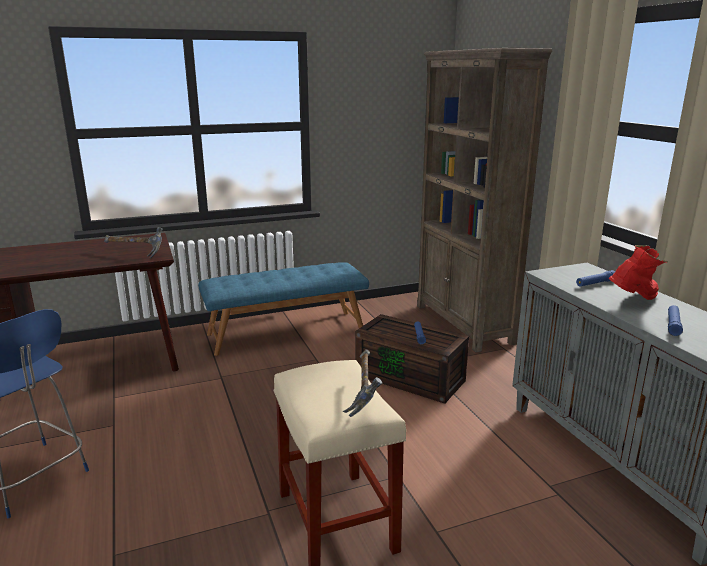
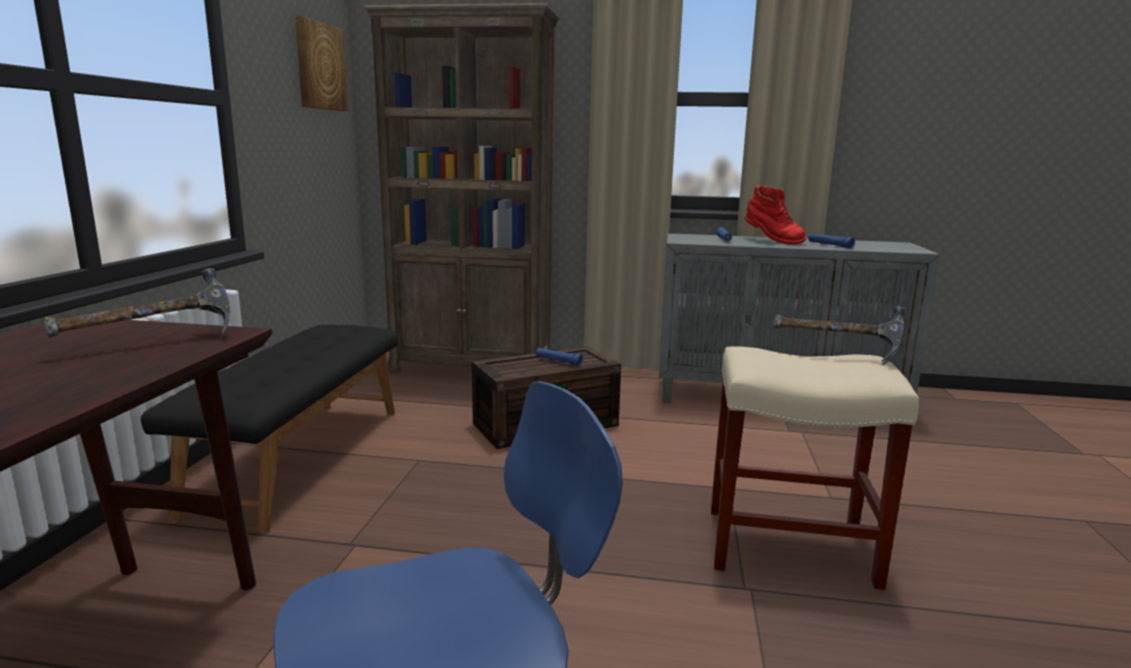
camera: 60 degrees left, 5 degrees down
(286, 332) = (300, 457): blue bench -> black bench
(407, 93) = (319, 66): none -> picture
(633, 300) = (772, 241): red boot -> red boot turned 135 degrees clockwise

